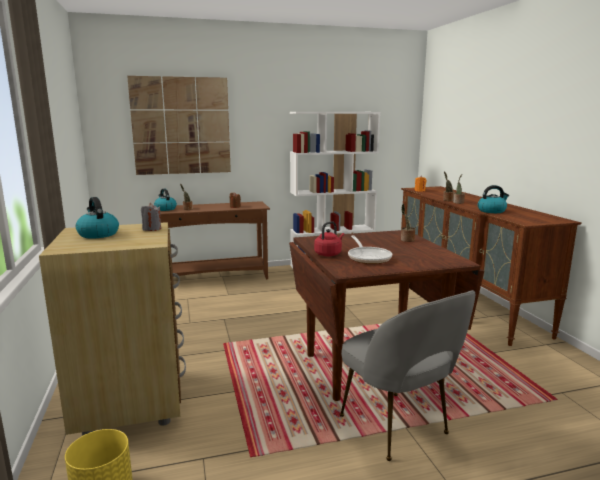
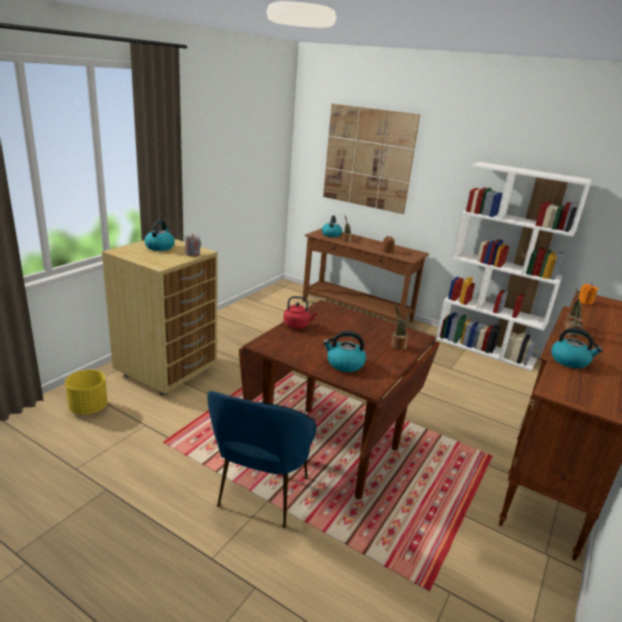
camera: 45 degrees right, 10 degrees up
(368, 257) = (313, 343): frying pan -> none
(398, 430) = (260, 497): grey chair -> blue chair
(416, 259) = (344, 364): none -> kettle

